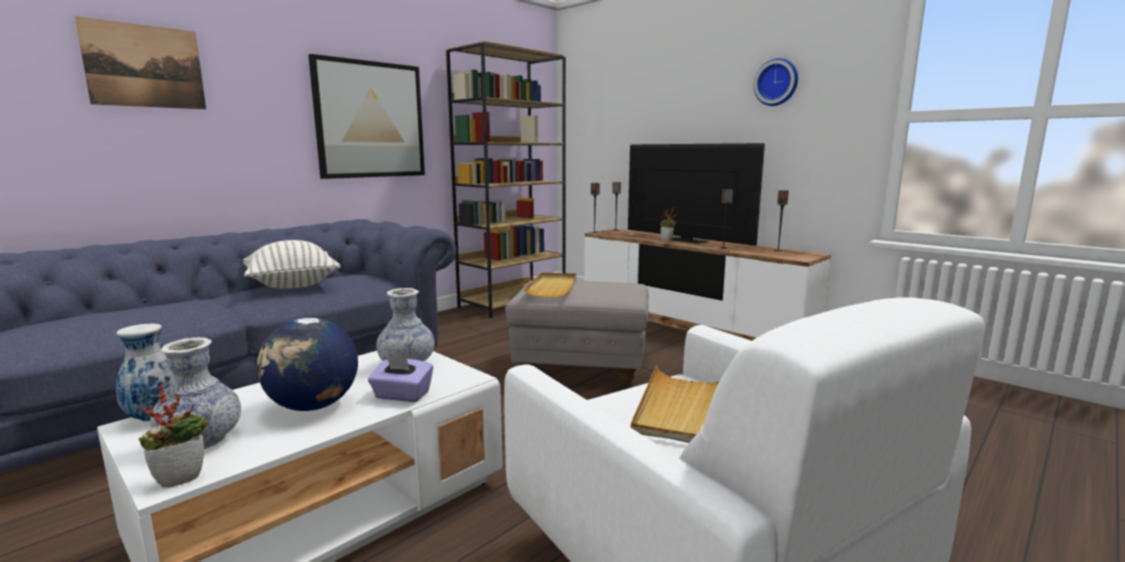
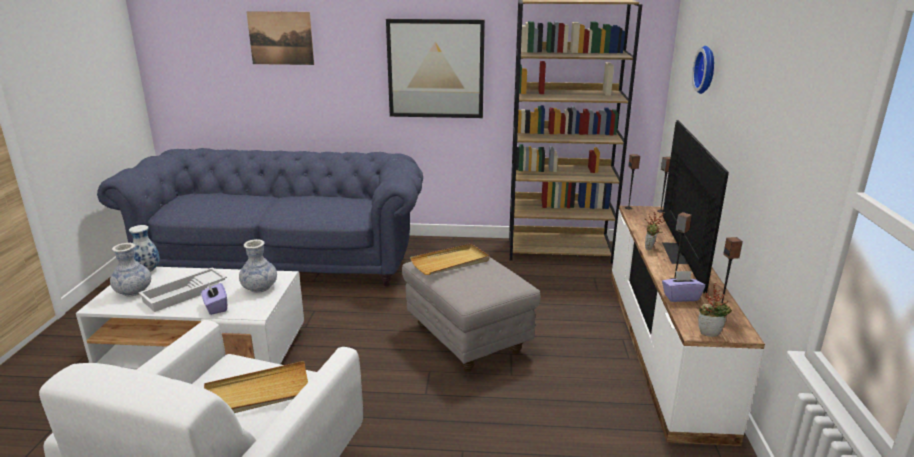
camera: 50 degrees right, 10 degrees up
(182, 478) = (101, 306): potted plant -> potted plant (710, 333)
(292, 285) = (314, 201): pillow -> none
(313, 406) = (185, 294): globe -> white tray
(749, 251) = (680, 297): none -> purple tissue box
(777, 82) = (782, 91): wall clock -> wall clock (707, 70)

